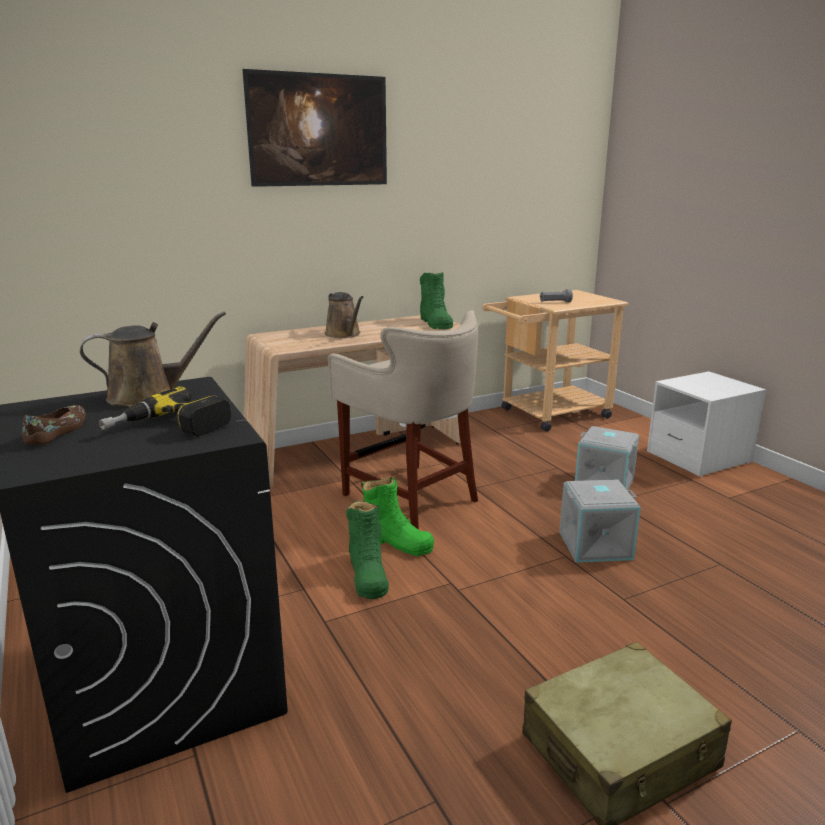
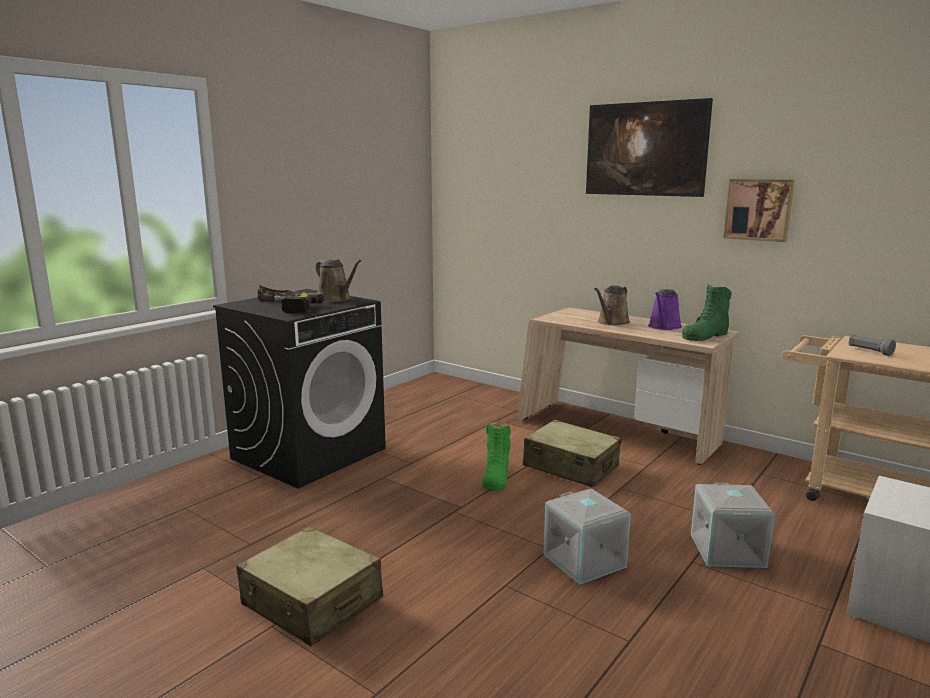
camera: 65 degrees right, 5 degrees down
(367, 574) = (445, 477): green boot -> none
(388, 326) = (664, 327): none -> purple watering can
(411, 496) = (570, 466): beige stool -> beige suitcase
(433, 194) = (758, 209): none -> picture

